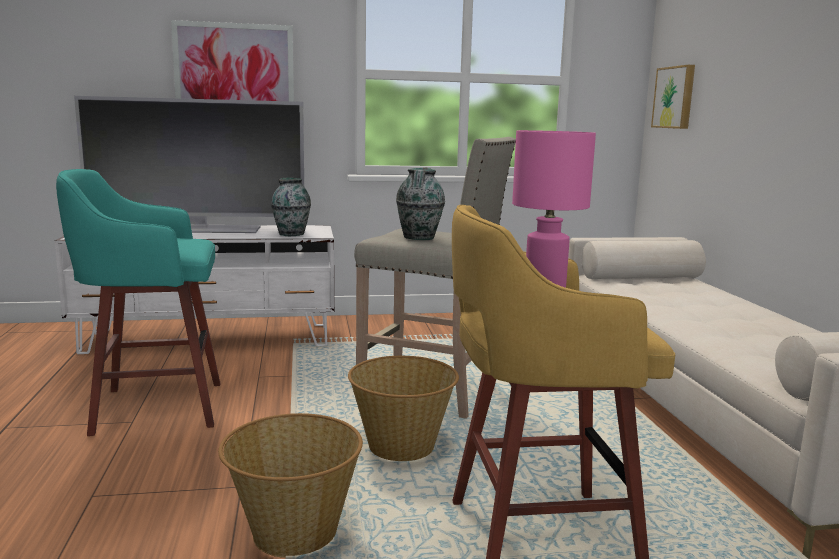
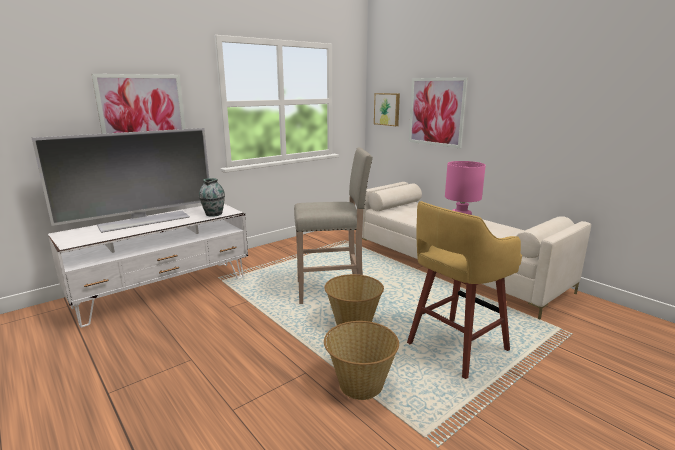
camera: 30 degrees left, 5 degrees up
(154, 407) = (192, 346): turquoise stool -> none
(419, 238) = (325, 209): vase -> none
(747, 94) = (436, 112): none -> picture

